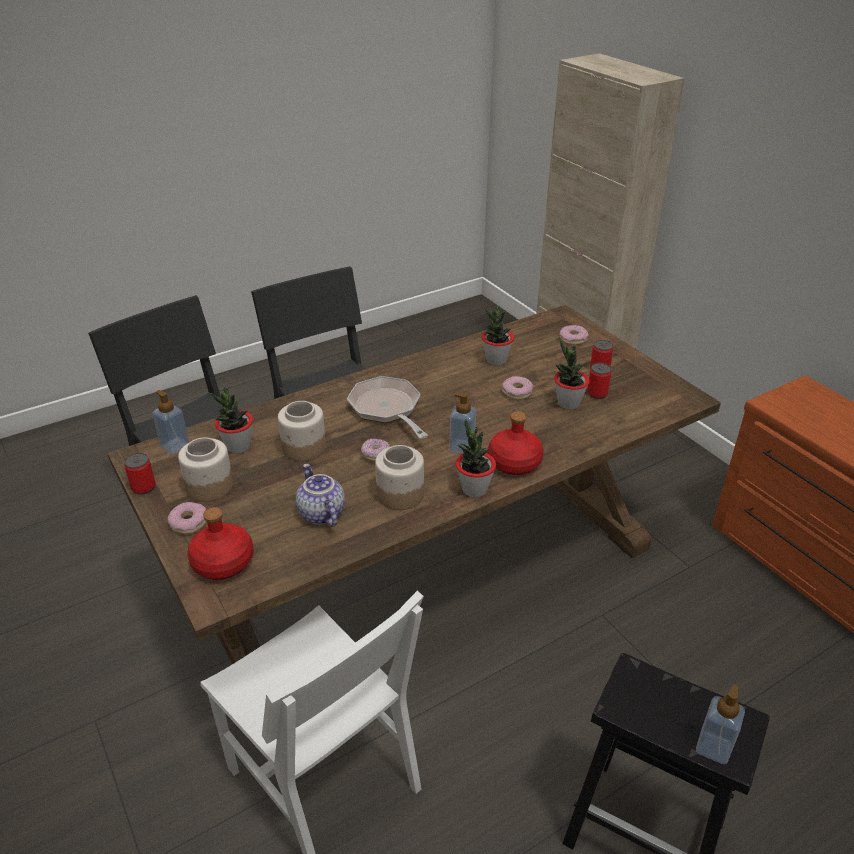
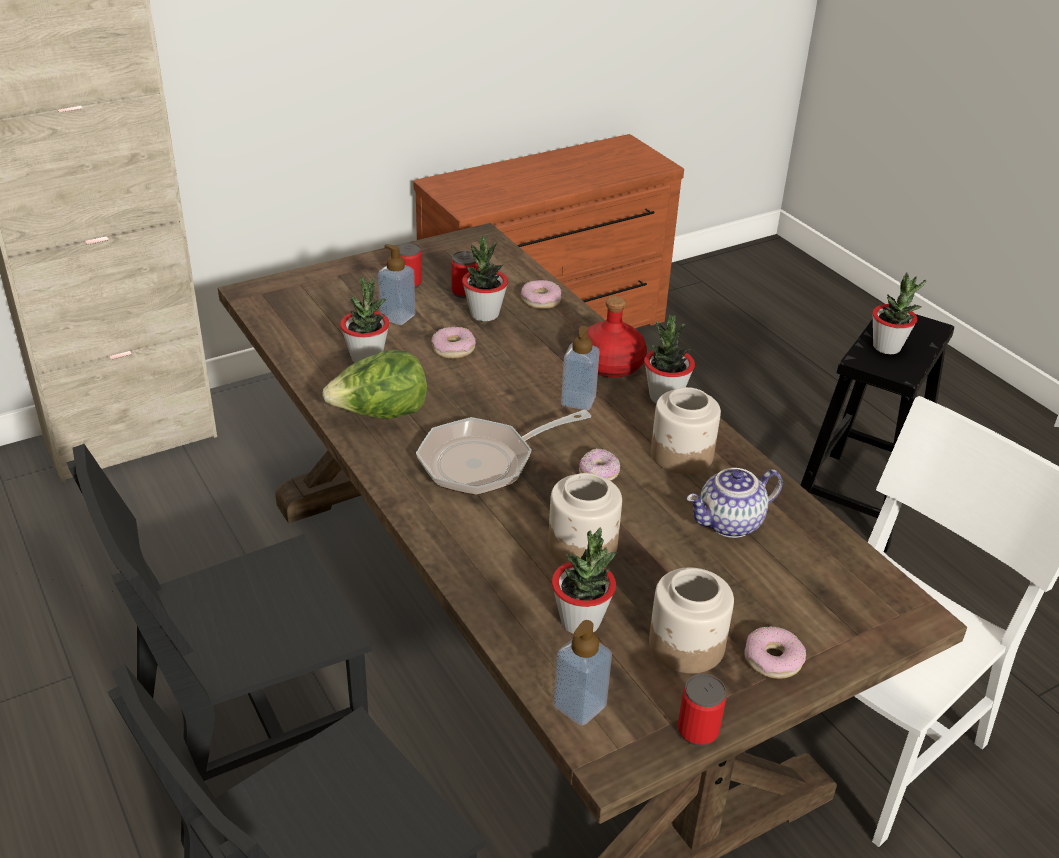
camera: 90 degrees left, 0 degrees up
(223, 563) = (846, 611): red bottle -> none
(433, 369) = (380, 415): none -> lettuce
(573, 339) = (324, 292): donut -> donut (541, 300)
(669, 702) = (887, 347): none -> potted plant
(713, 747) = (926, 334): soap dispenser -> soap dispenser (397, 317)

